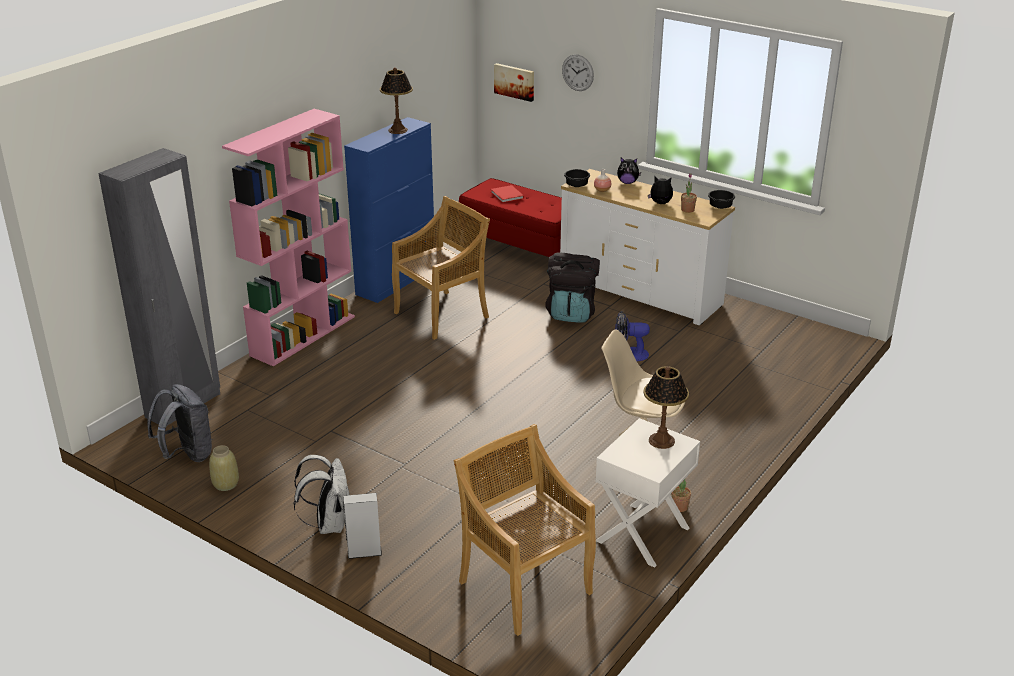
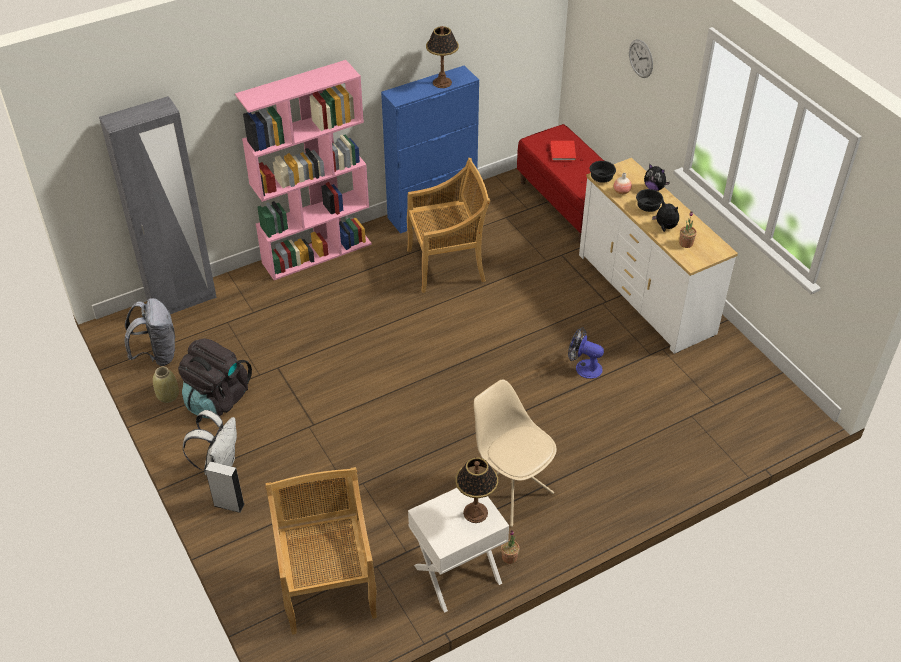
camera: 25 degrees right, 15 degrees up
(515, 81) = (592, 43): picture -> none
(571, 313) = (564, 299): black backpack -> black backpack (217, 399)
(720, 206) = (723, 248): black bowl -> black bowl (648, 207)

